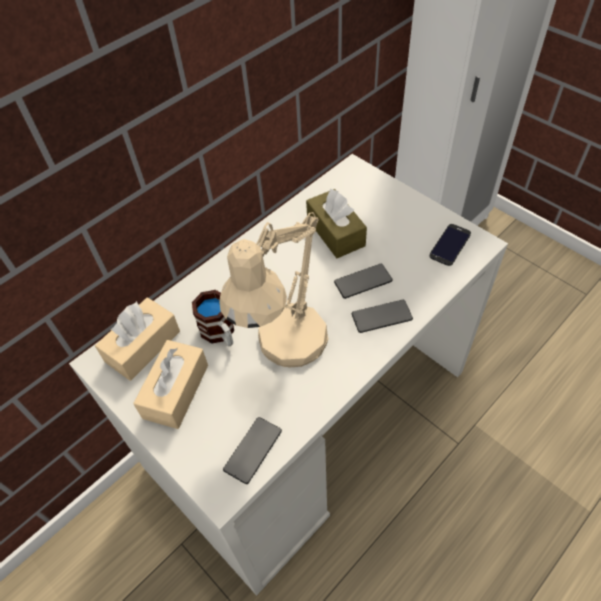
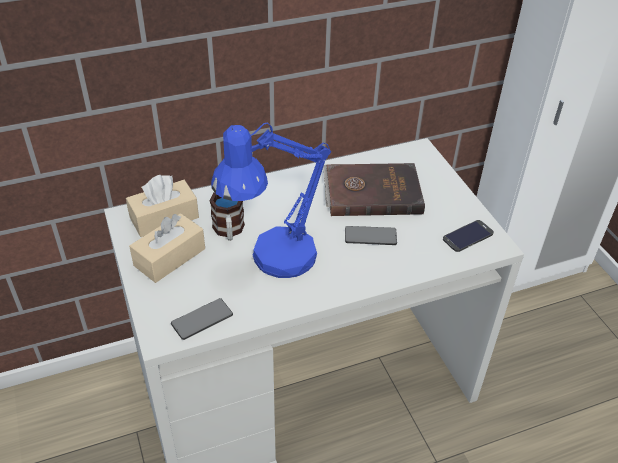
camera: 20 degrees right, 10 degrees down
(285, 350) = (273, 261): beige table lamp -> blue table lamp
(335, 232) = (371, 192): brown tissue box -> brown book
(381, 317) = (369, 267): phone -> none

